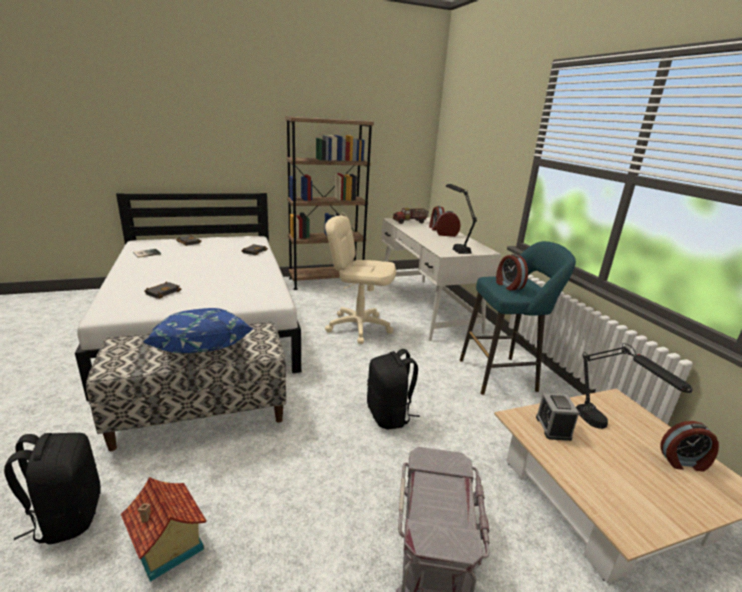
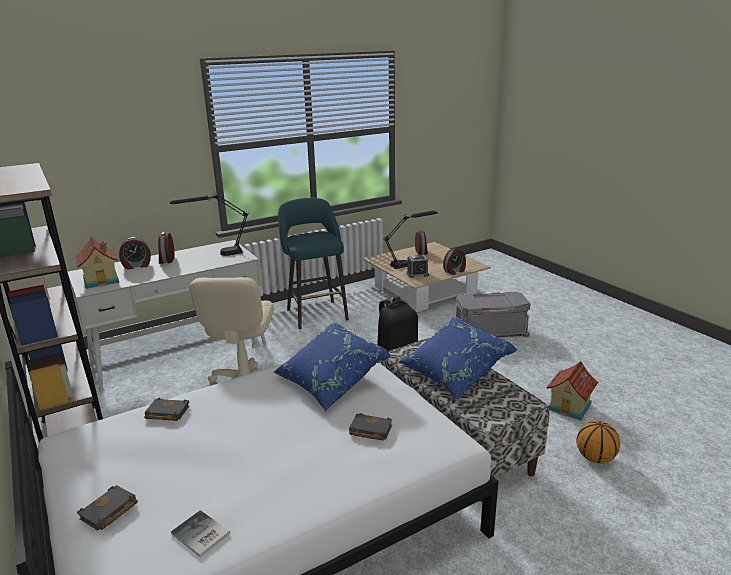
camera: 100 degrees left, 0 degrees up
(68, 516) = (595, 458): black backpack -> basketball
(237, 289) = (330, 382): none -> blue pillow
(410, 222) = (102, 280): toy truck -> toy house
(508, 286) = (318, 239): alarm clock -> alarm clock (455, 271)

